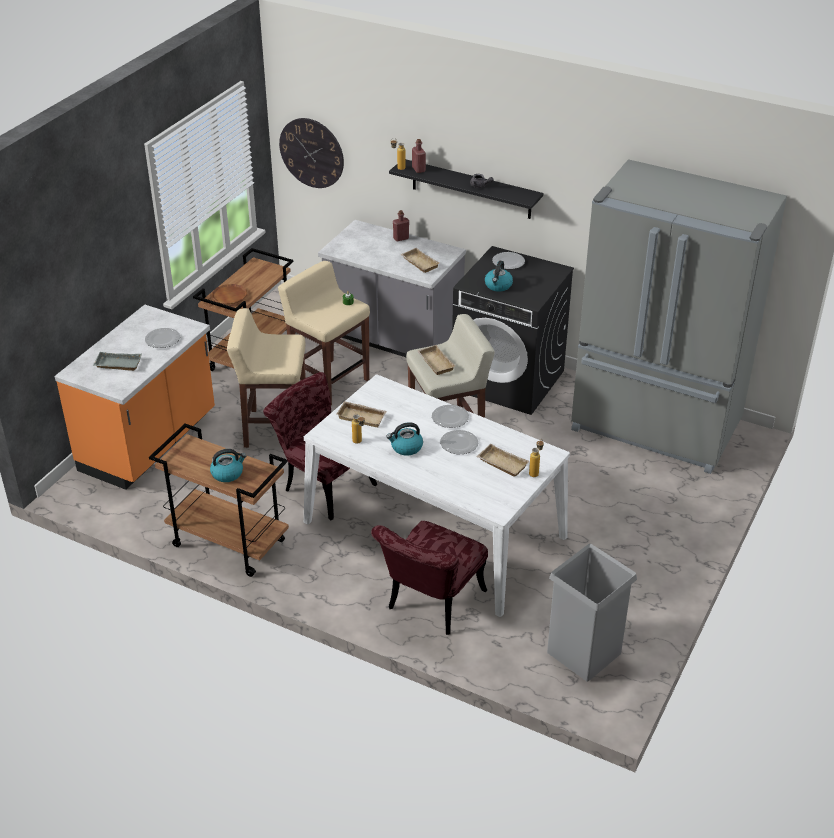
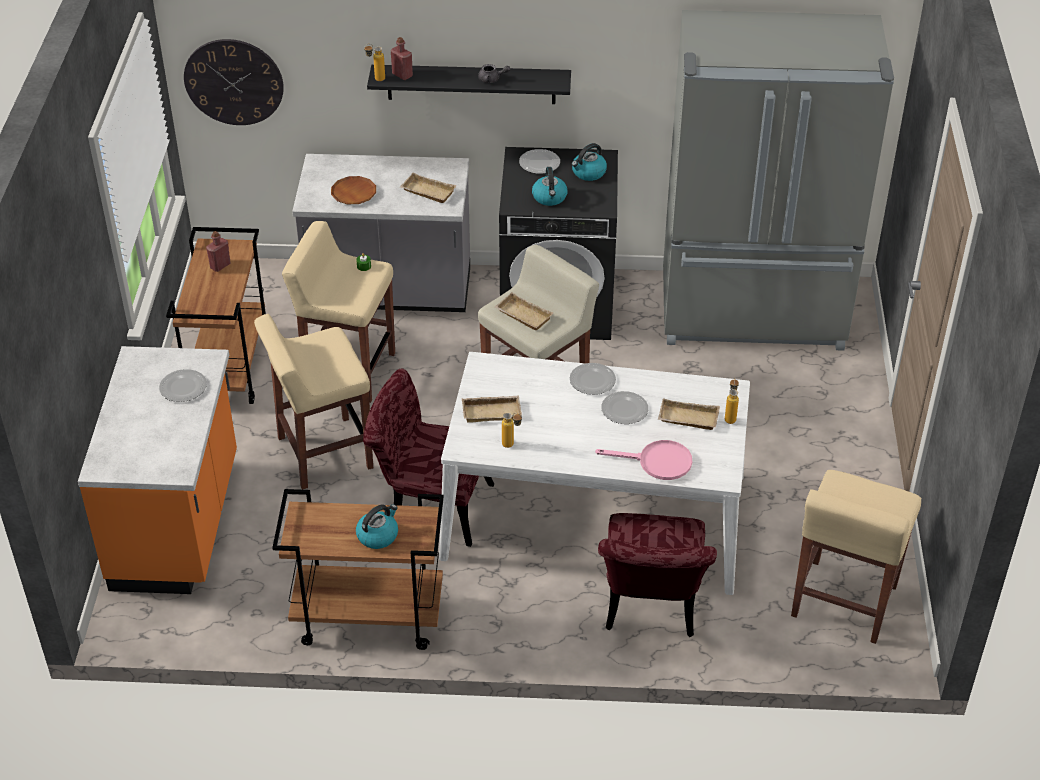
camera: 25 degrees left, 5 degrees up
(117, 365) = (150, 440): grey tray -> none
(229, 296) = (207, 301): brown plate -> brown plate (353, 193)
(401, 238) = (381, 164): red bottle -> red bottle (220, 266)
(406, 447) = (569, 434): kettle -> kettle (588, 173)
(456, 486) = (657, 462): none -> pink frying pan
(584, 652) = (843, 602): grey trash can -> beige stool

